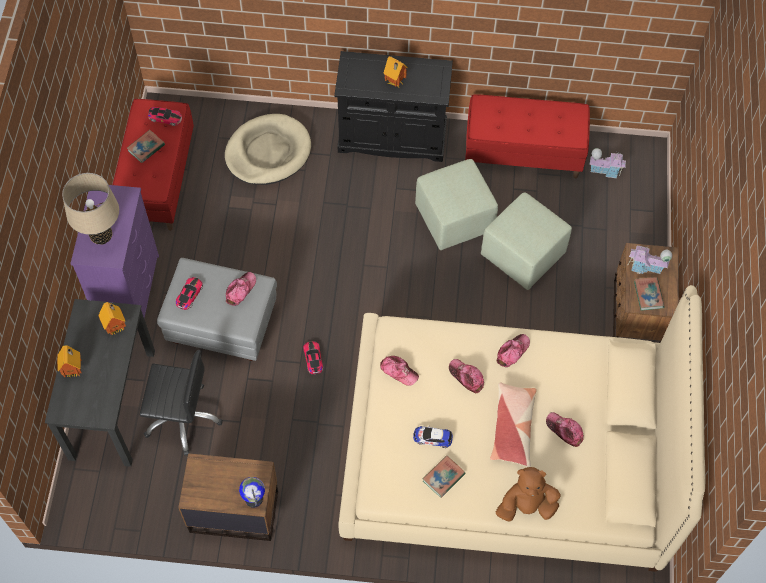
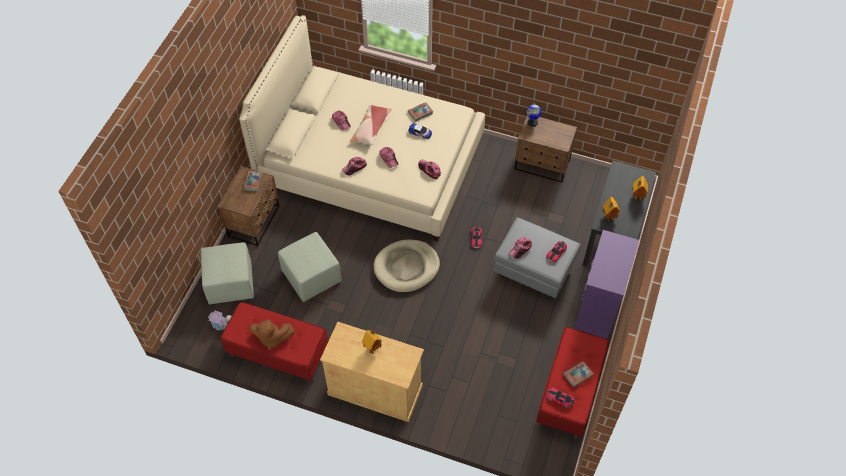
camera: 165 degrees left, 5 degrees down
(101, 235) = (616, 254): beige table lamp -> none
(182, 418) = (567, 220): black office chair -> none
(268, 152) = (478, 398): beige dog bed -> beige dog bed (406, 267)
(392, 137) = (375, 390): black cabinet -> beige cabinet
(453, 218) = (350, 313): green ottoman -> green ottoman (231, 284)
(526, 506) = (378, 91): brown plush toy -> brown plush toy (272, 338)
(645, 267) = (246, 198): toy house -> none

